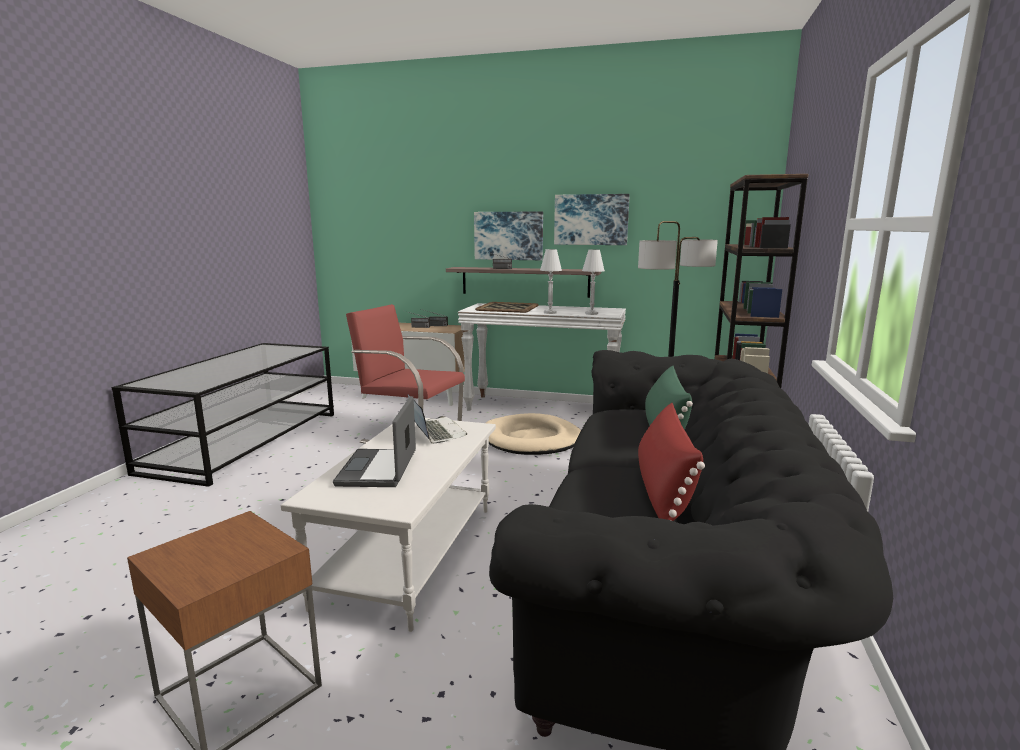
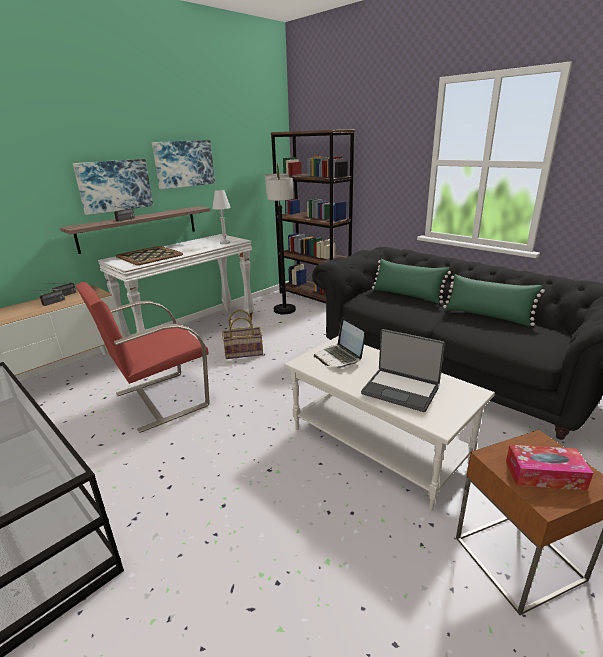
camera: 60 degrees left, 10 degrees up
(207, 553) = (544, 475): none -> tissue box
(436, 432) = (339, 357): laptop -> laptop turned 120 degrees counterclockwise
(531, 439) = (244, 352): beige dog bed -> basket
(550, 312) = (198, 250): white table lamp -> none
(663, 489) = (487, 316): red pillow -> green pillow

